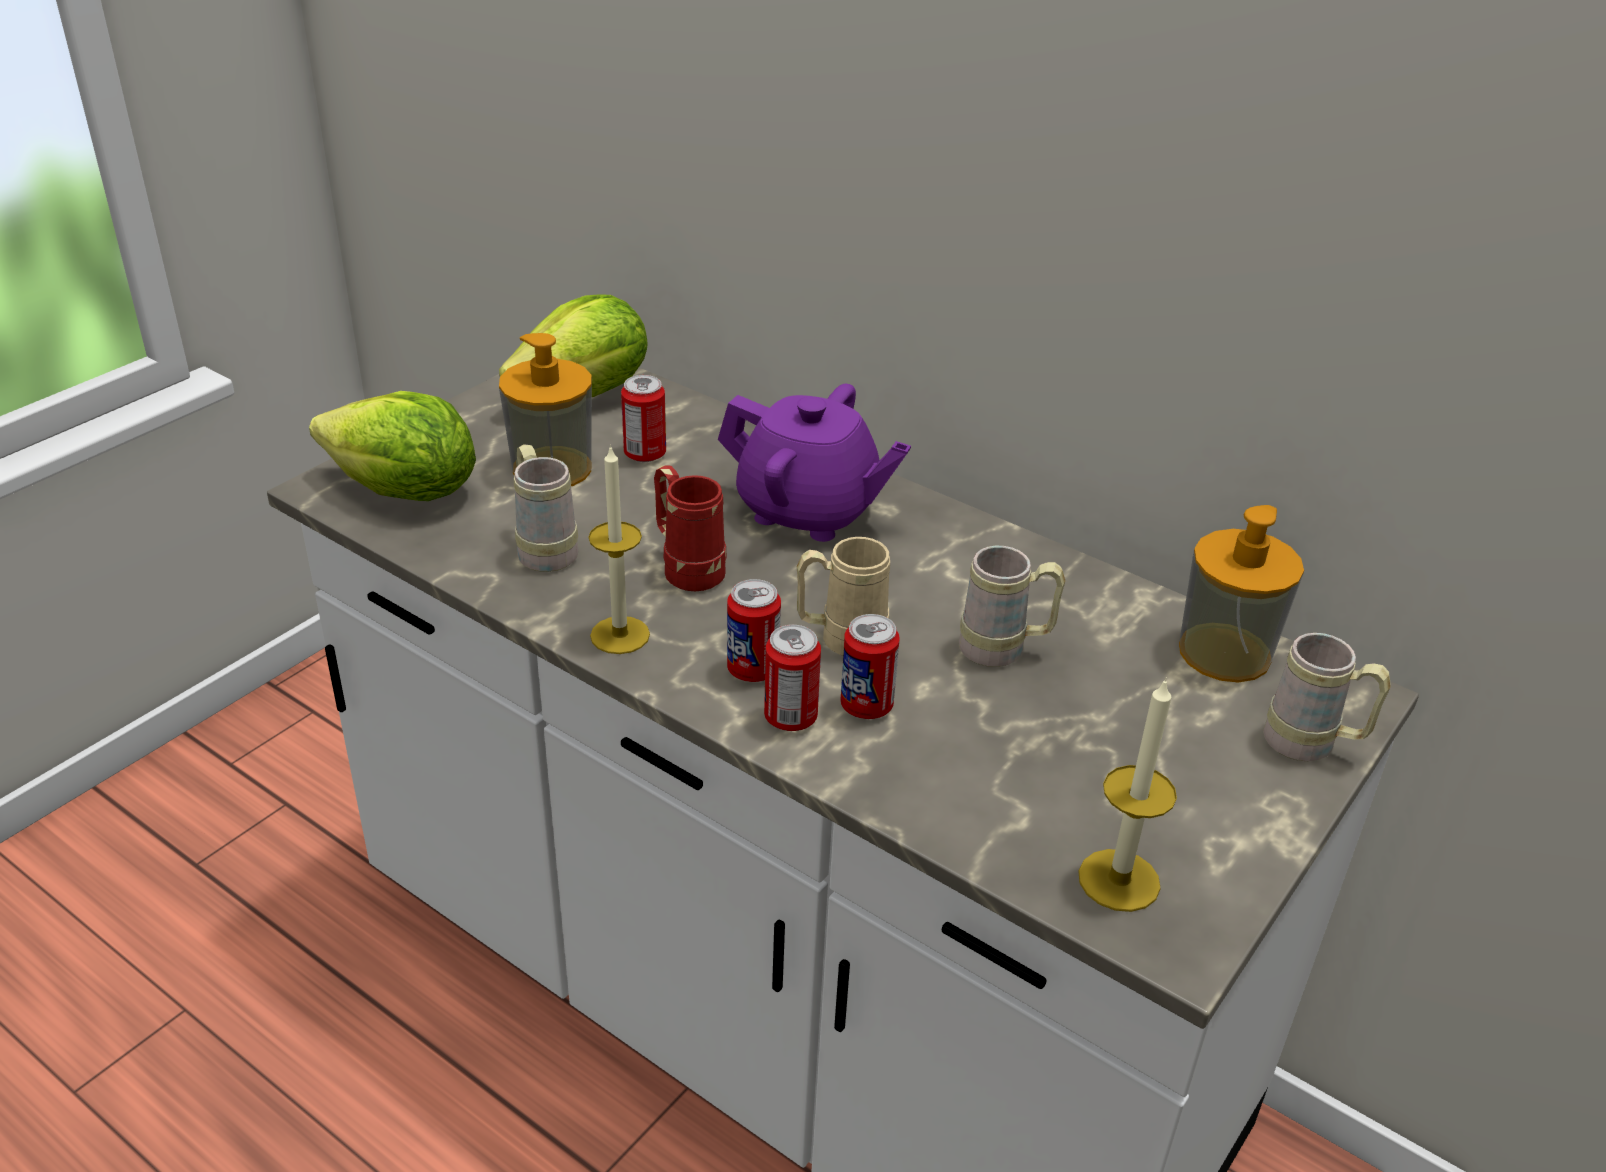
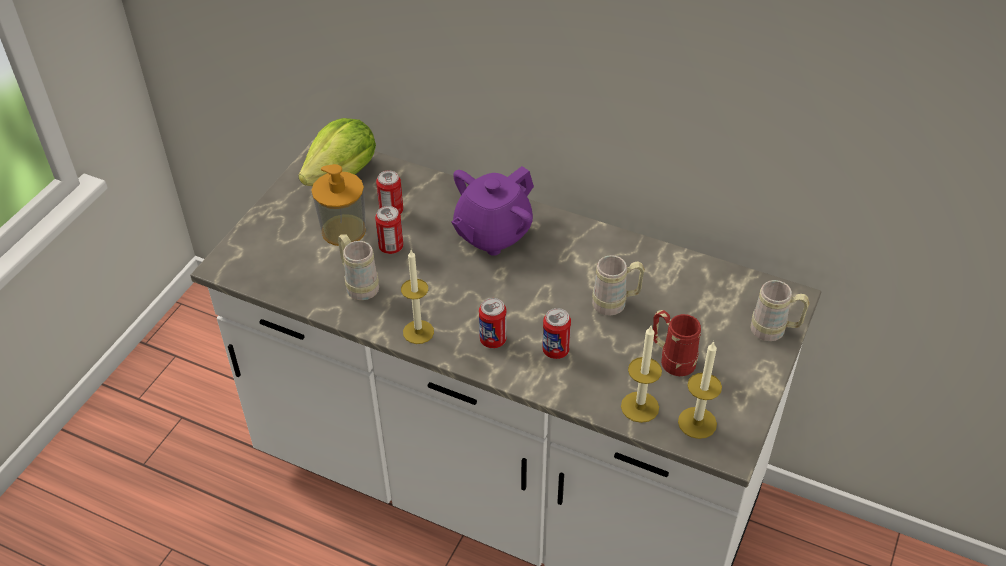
camera: 10 degrees left, 10 degrees up
(405, 492) = (268, 262): lettuce -> none
(687, 568) = (439, 283): red mug -> red mug (672, 359)
(790, 718) = (520, 364): can -> can (391, 247)
(808, 511) = (492, 234): purple teapot -> purple teapot turned 120 degrees clockwise
(840, 640) = (532, 313): beige mug -> none
(1006, 830) = (640, 407): none -> candle
(1224, 653) = (724, 284): soap dispenser -> none

